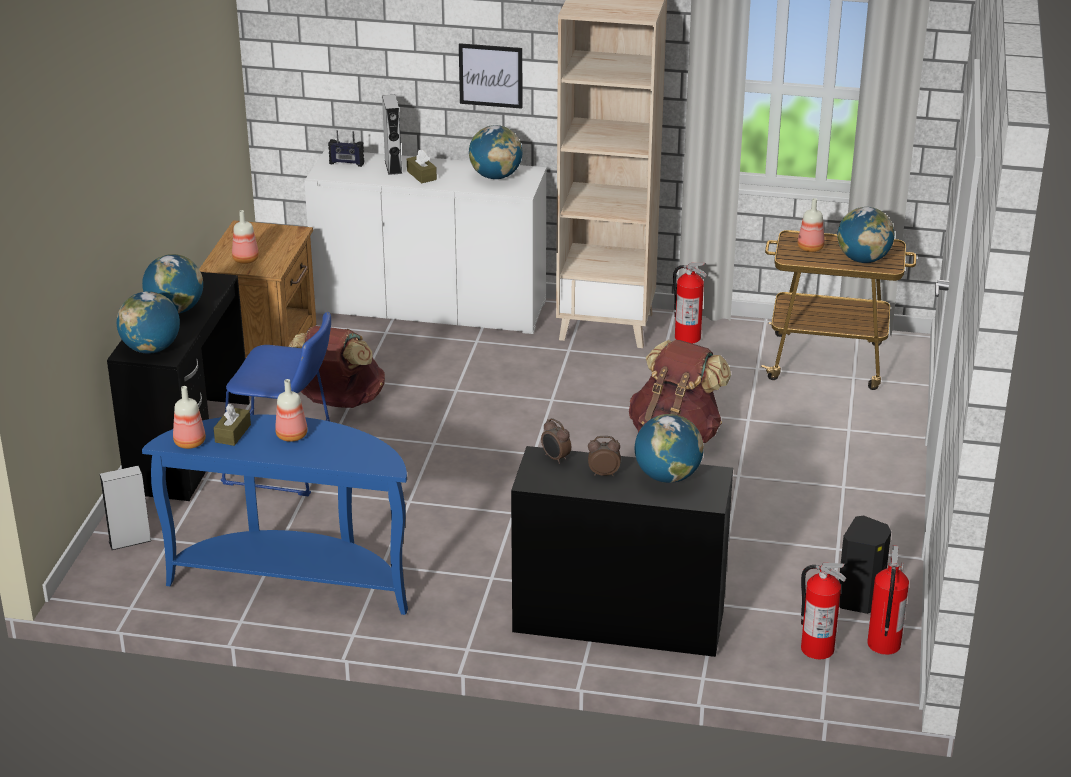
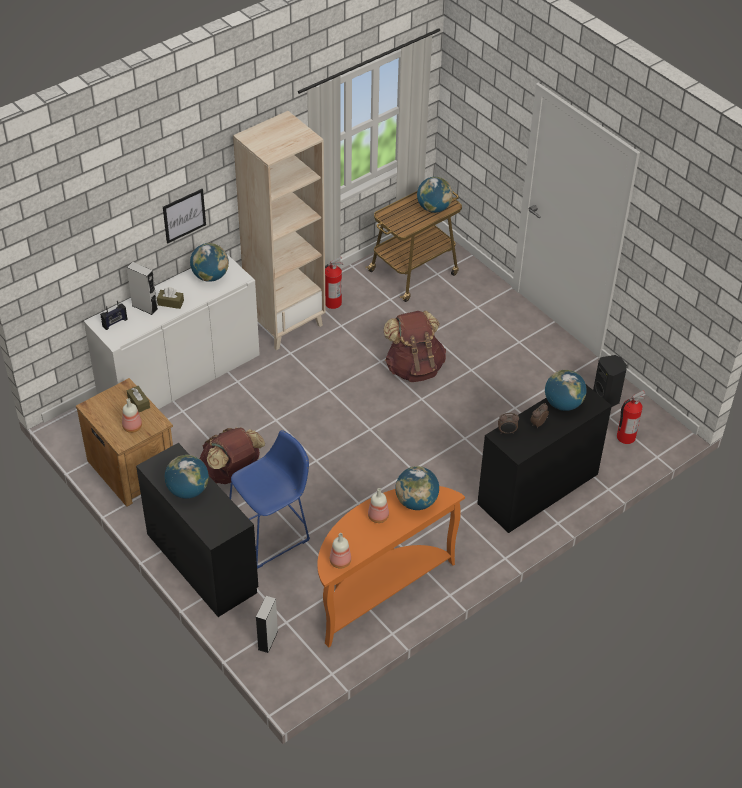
camera: 50 degrees left, 15 degrees up
(151, 349) = (221, 524): globe -> globe (416, 502)
(233, 433) = (350, 539): brown tissue box -> brown tissue box (138, 402)
(294, 580) = (379, 590): blue console table -> orange console table
(809, 247) = (401, 217): bottle -> none
(883, 645) = (644, 414): fire extinguisher -> none

